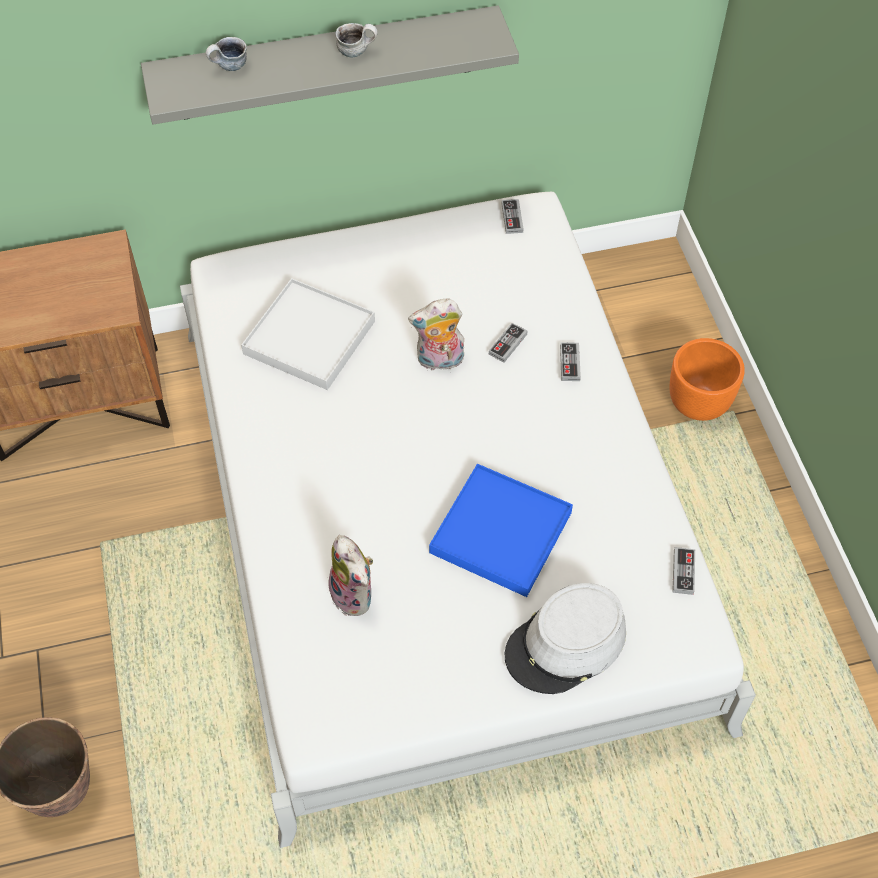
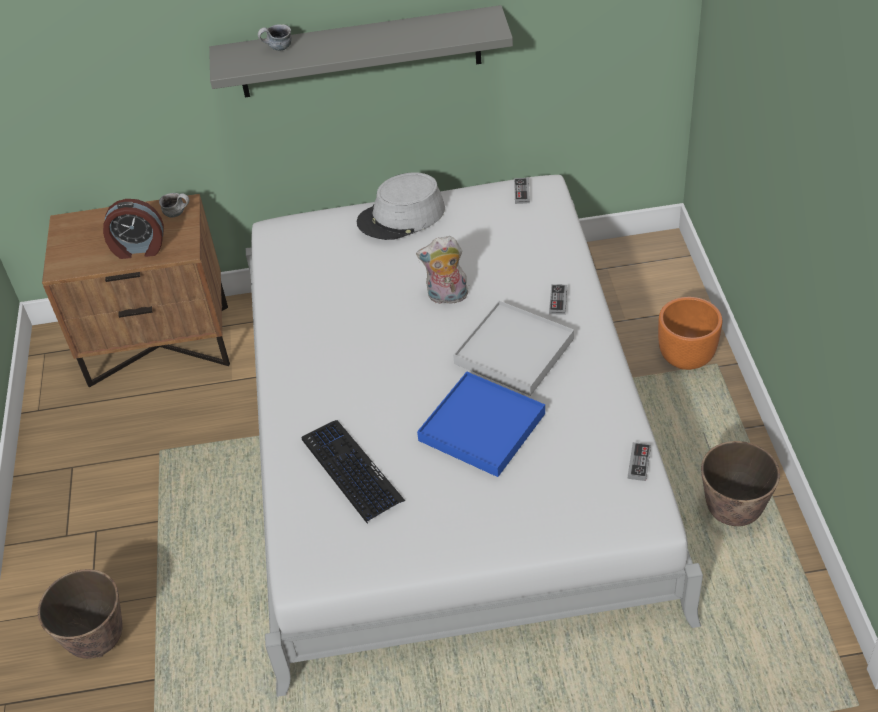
camera: 10 degrees right, 10 degrees down
(61, 308) = (139, 249): none -> alarm clock
(309, 337) = (340, 278): white tray -> white tray (514, 351)
(355, 595) = (351, 471): plush toy -> keyboard
(357, 51) = (381, 36): mug -> mug (178, 213)
(507, 344) = (506, 285): game controller -> none
(566, 645) = (528, 516): grey hat -> grey hat (401, 217)
(766, 595) = (733, 512): none -> planter

